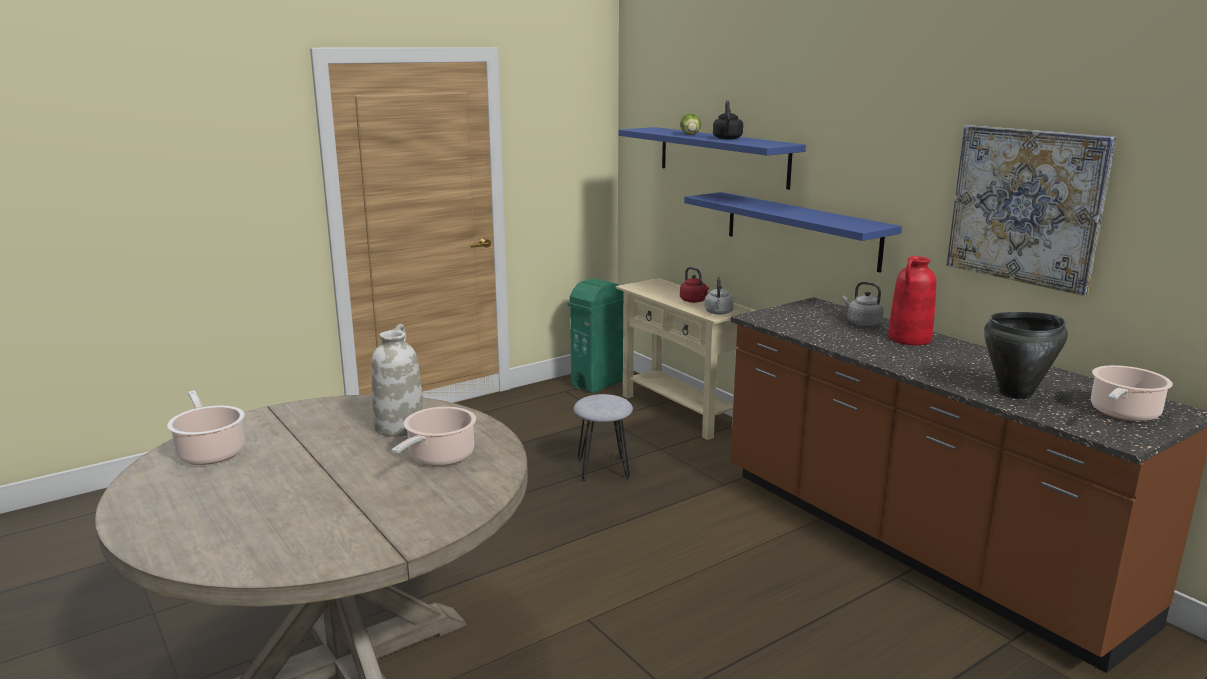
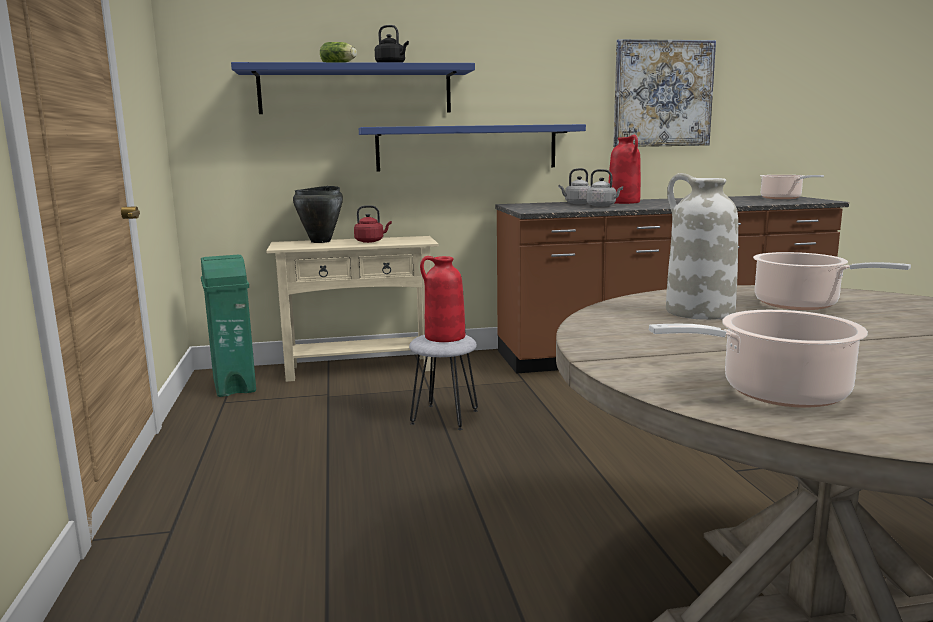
camera: 65 degrees left, 5 degrees down
(604, 402) = (444, 337): none -> red vase
(718, 313) = (418, 240): grey kettle -> grey kettle (602, 206)
(1016, 394) = (746, 202): black cooking pot -> black cooking pot (321, 241)

